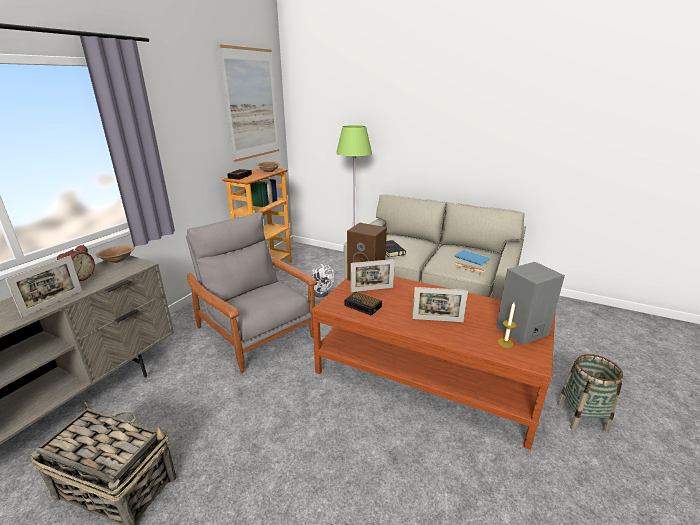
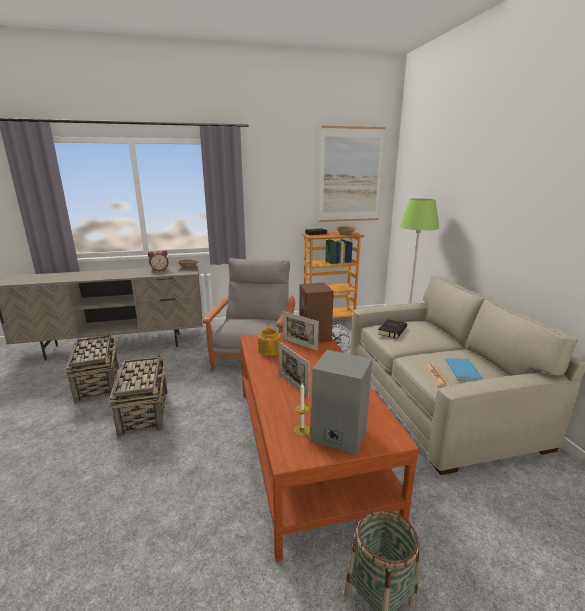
camera: 50 degrees right, 5 degrees down
(53, 303) = (131, 275): picture frame -> none
(252, 459) = (145, 412): none -> basket
(363, 306) = (269, 350): alarm clock -> teapot

